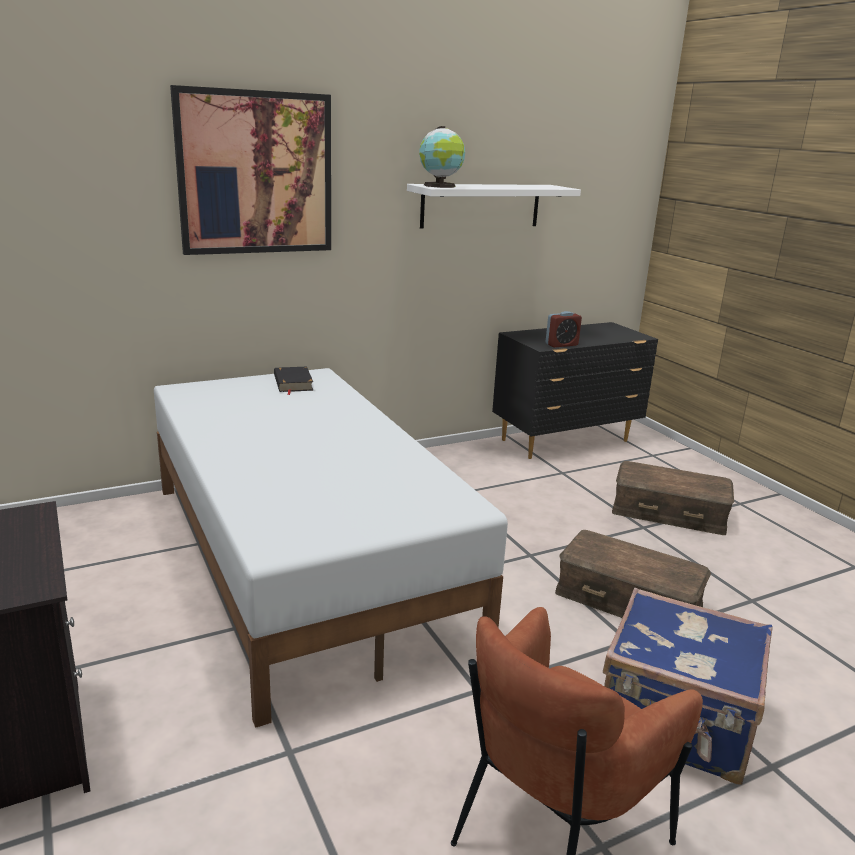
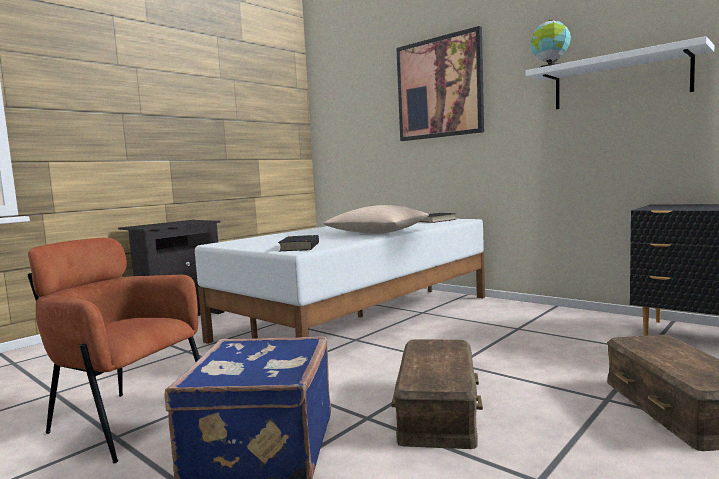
camera: 70 degrees right, 15 degrees down
(362, 435) = (378, 232): none -> beige pillow
(434, 501) = (300, 247): none -> black book
(561, 344) = (678, 209): alarm clock -> none

